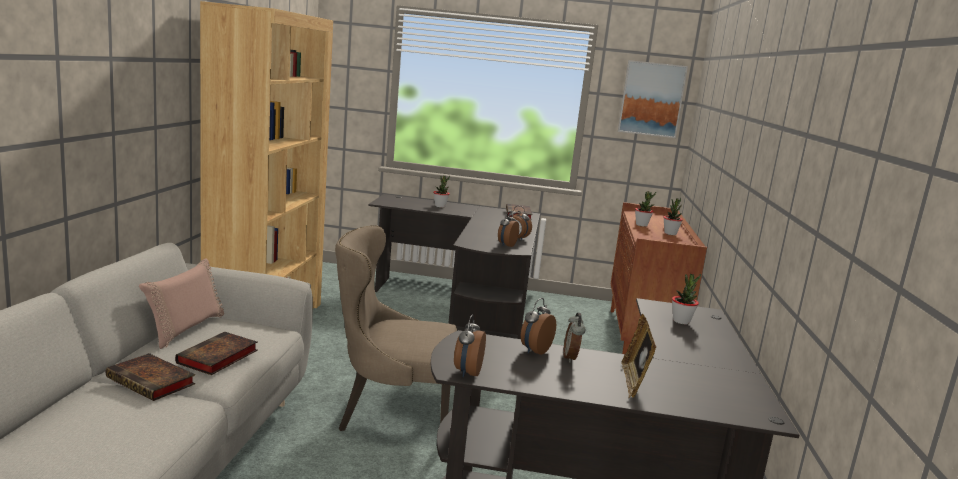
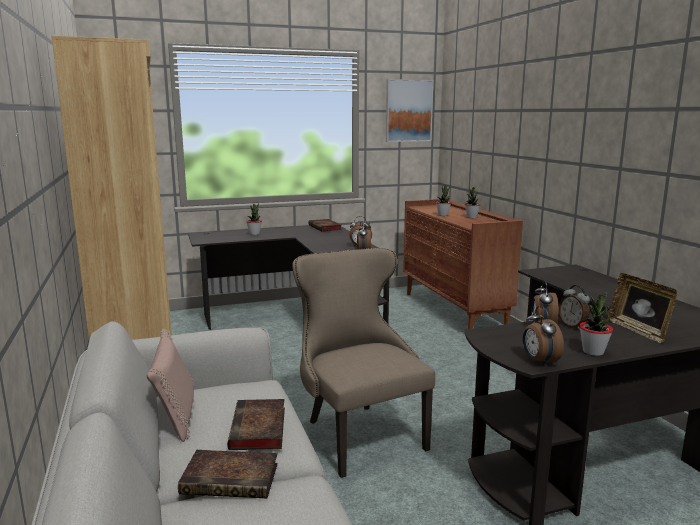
camera: 25 degrees left, 0 degrees up
(391, 416) = (359, 434): beige chair -> beige chair turned 90 degrees clockwise
(681, 321) = (574, 278): potted plant -> potted plant (593, 352)

